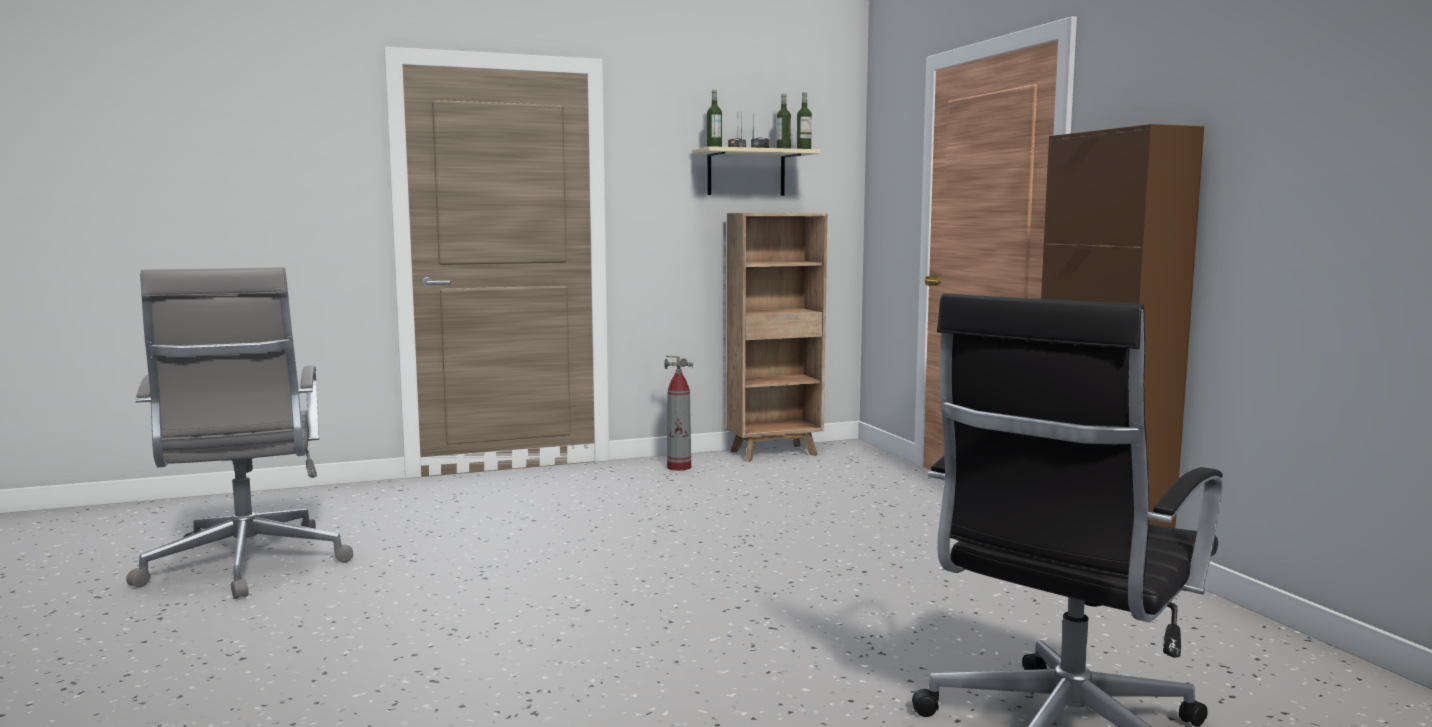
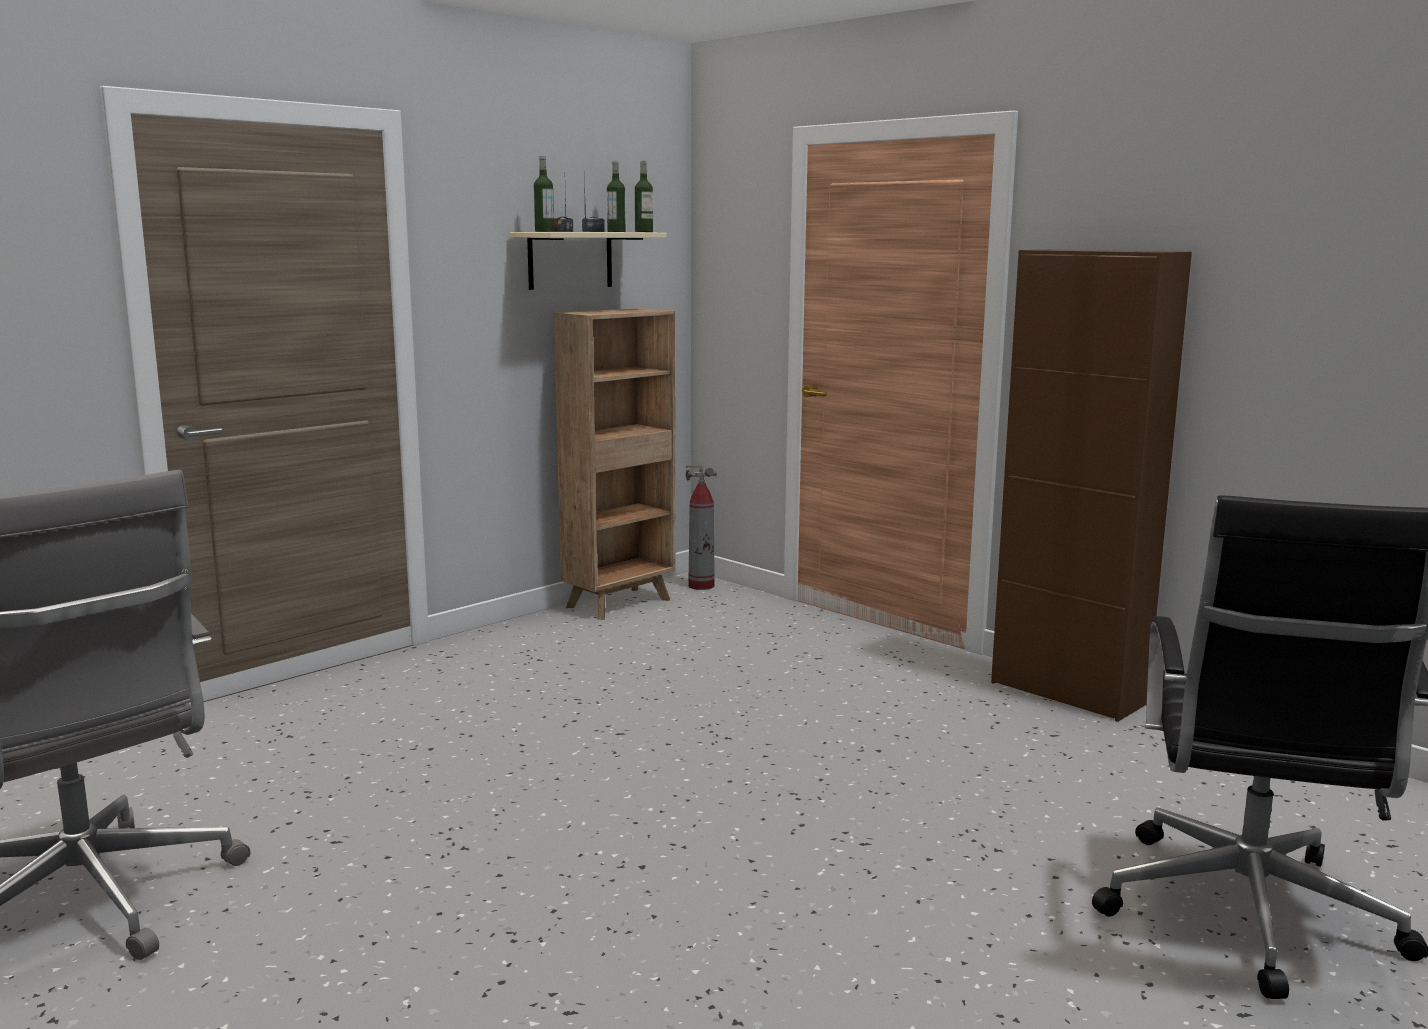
camera: 25 degrees left, 5 degrees up
(679, 467) = (529, 639): fire extinguisher -> fire extinguisher (701, 586)

